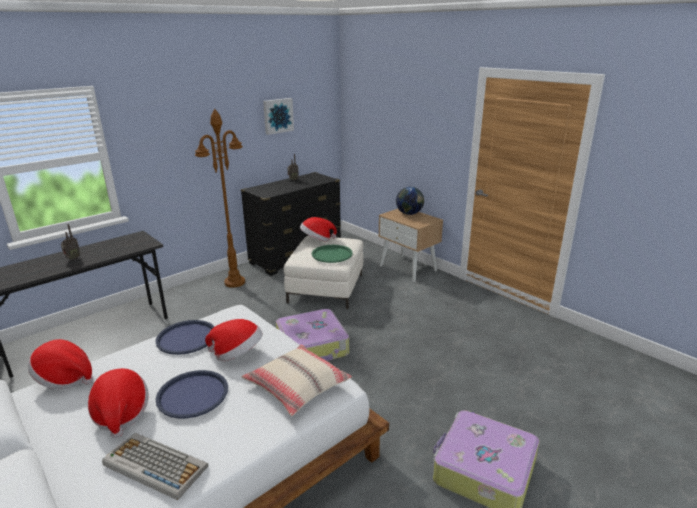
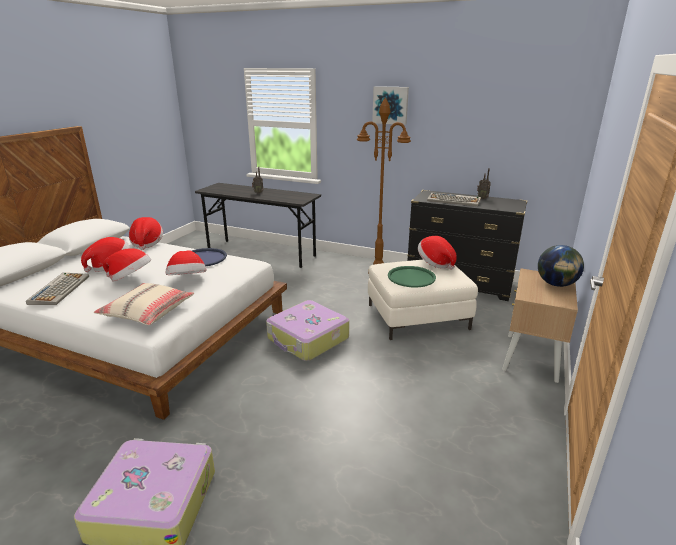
camera: 65 degrees right, 0 degrees up
(192, 394) = (131, 279): blue tray -> hat
(278, 115) = (489, 121): picture -> picture (390, 105)
(285, 188) = (454, 200): none -> keyboard

